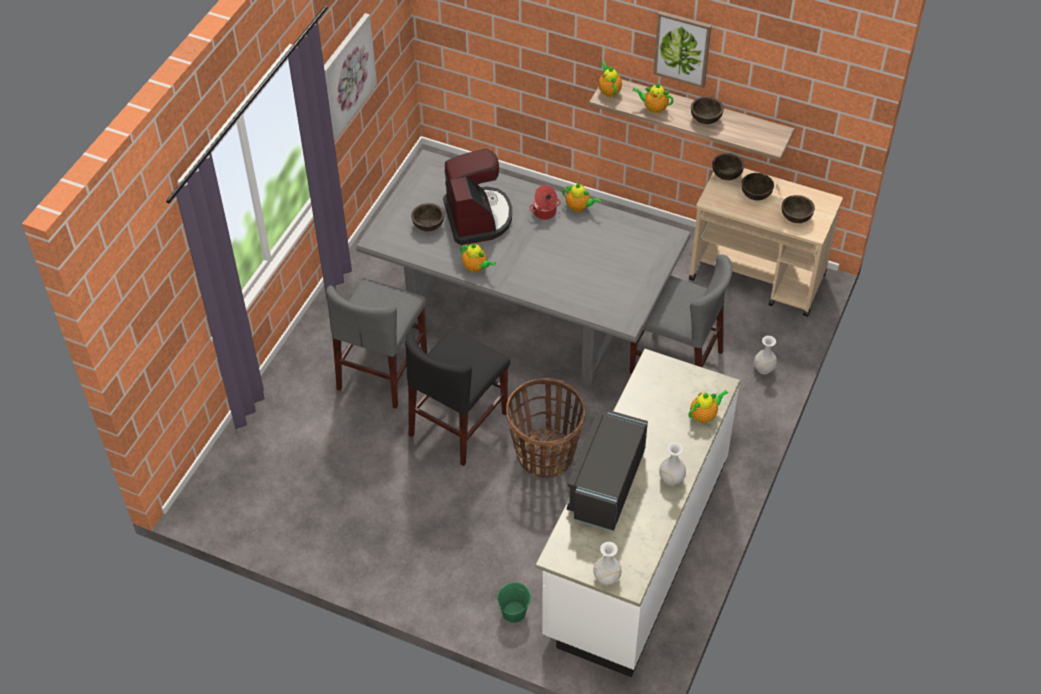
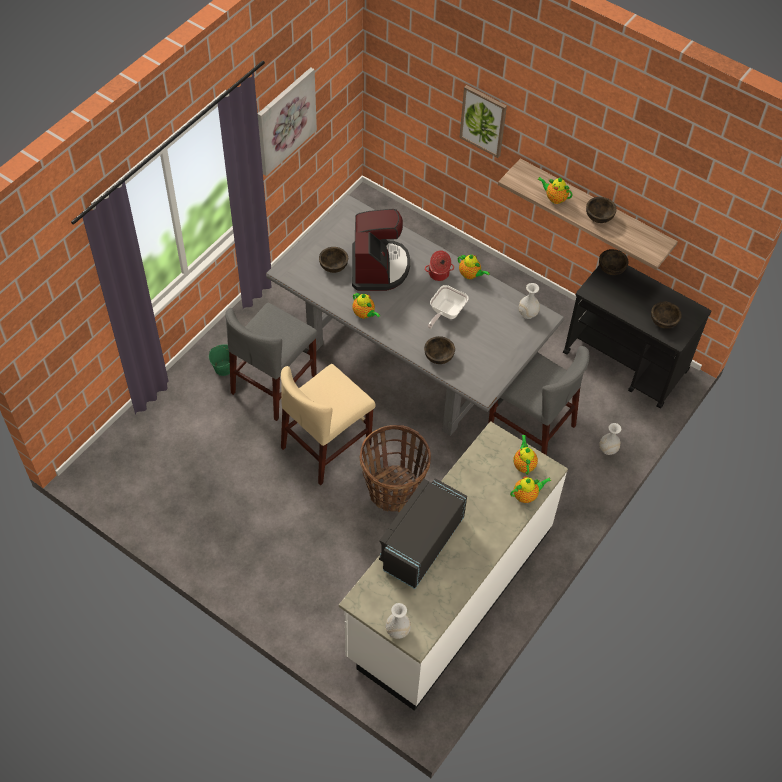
camera: 10 degrees right, 5 degrees up
(458, 424) = (326, 446): black chair -> beige chair
(514, 613) = (328, 629): green bucket -> green bucket (223, 368)
(563, 250) = (445, 313): none -> frying pan
(609, 91) = (519, 174): teapot -> teapot (524, 464)
(671, 478) = (480, 549): white vase -> white vase (527, 313)
(682, 48) = (588, 150): picture -> picture (483, 120)
(756, 194) = (633, 293): brown bowl -> brown bowl (439, 357)
(758, 277) = (626, 362): beige cart -> black cart

